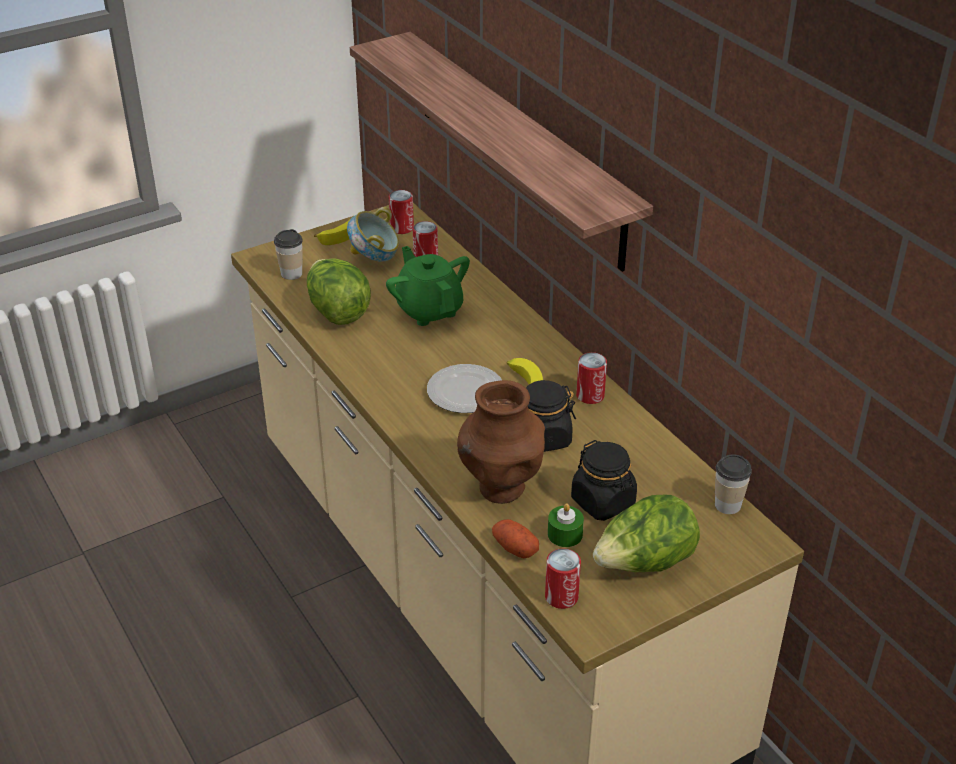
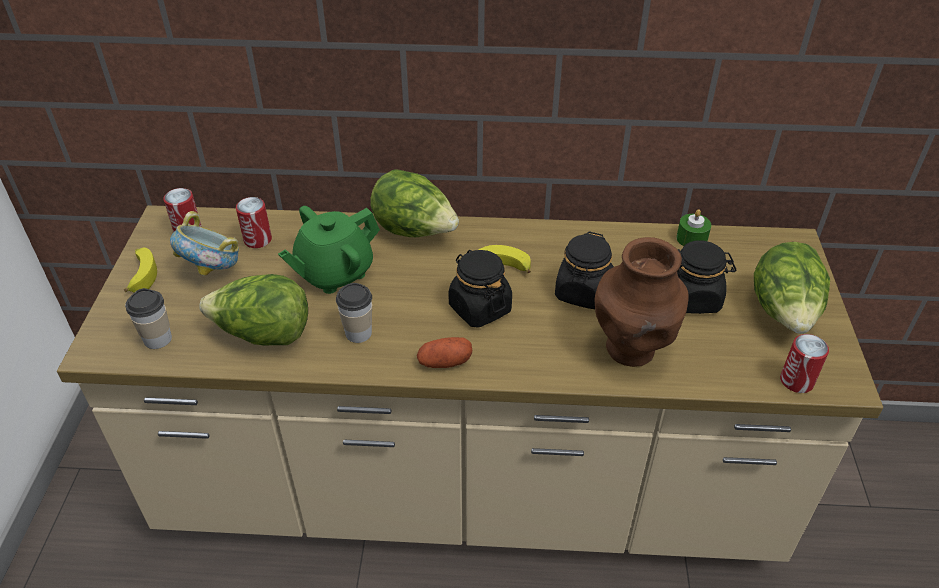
camera: 55 degrees left, 5 degrees up
(429, 310) = (334, 273): green teapot -> green teapot turned 45 degrees counterclockwise
(466, 393) = (479, 308): plate -> black jar
(515, 548) = (716, 379): potato -> potato (444, 362)
(517, 148) = (336, 61): shelf -> none
(518, 323) = (415, 231): none -> lettuce
(565, 534) = (718, 340): green candle -> green candle (691, 238)
(590, 395) = (552, 240): can -> none
(727, 505) = (742, 237): cup -> cup (358, 333)

